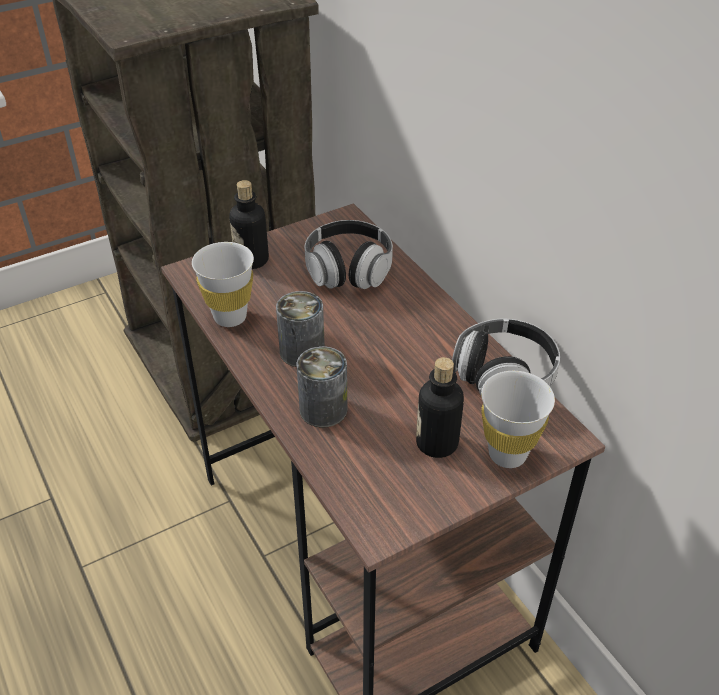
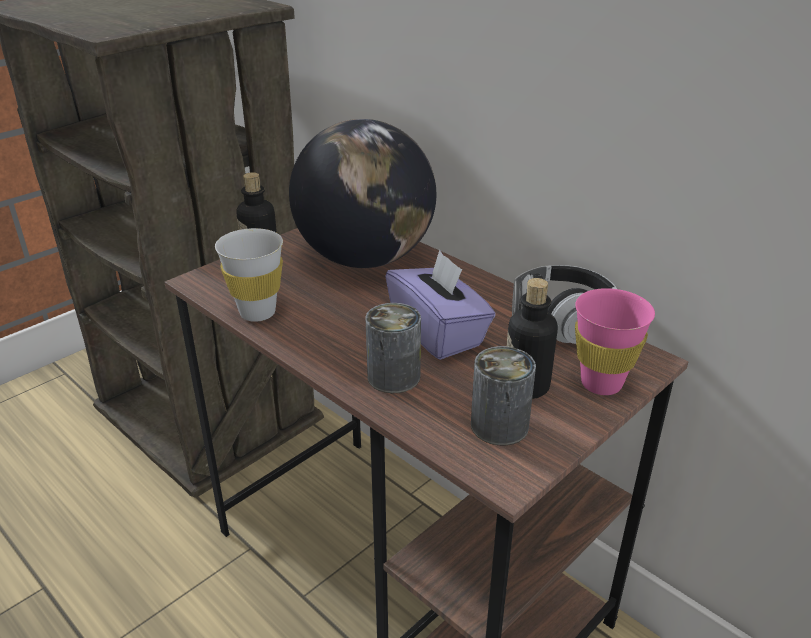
camera: 15 degrees left, 10 degrees down
(302, 351) = (348, 330): can -> can (499, 425)
(348, 270) = (365, 259): headphones -> globe
(382, 369) = (438, 333): none -> purple tissue box
(507, 454) = (601, 383): white cup -> pink cup

